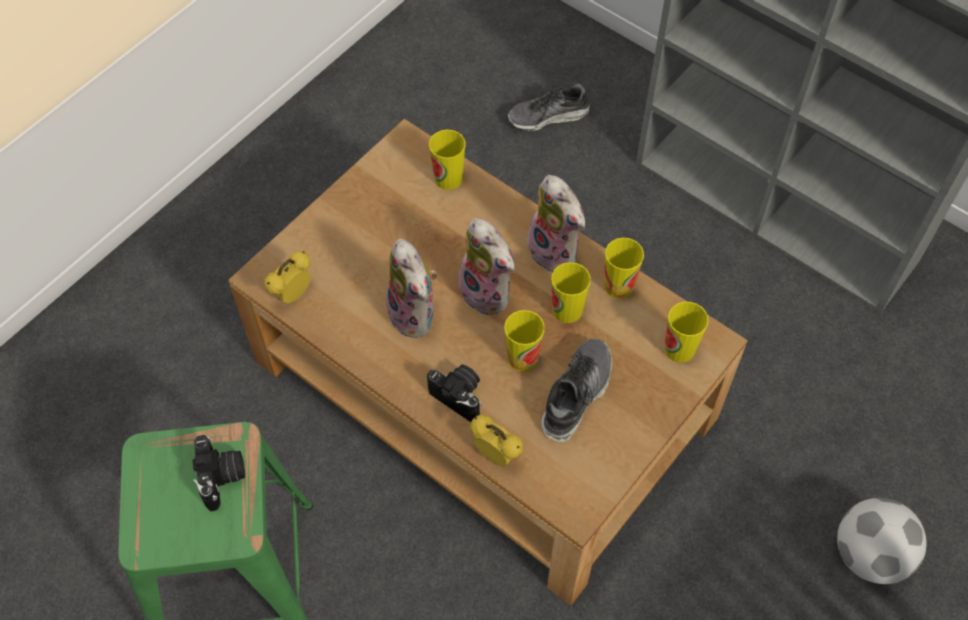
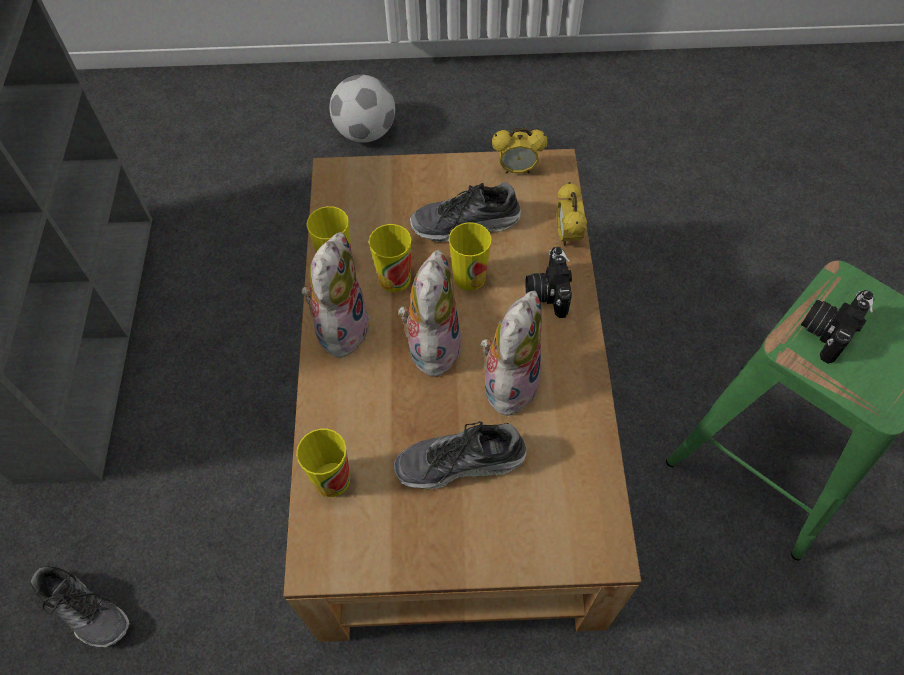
camera: 130 degrees left, 0 degrees up
(293, 294) = (593, 502): alarm clock -> alarm clock (517, 170)
(390, 247) = (460, 463): none -> shoe
(679, 349) = (361, 189): cup -> none

